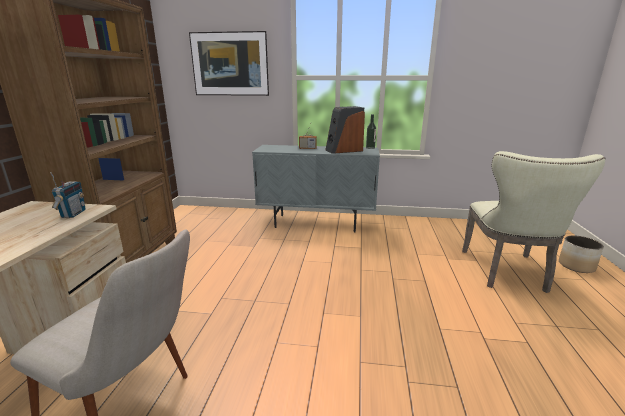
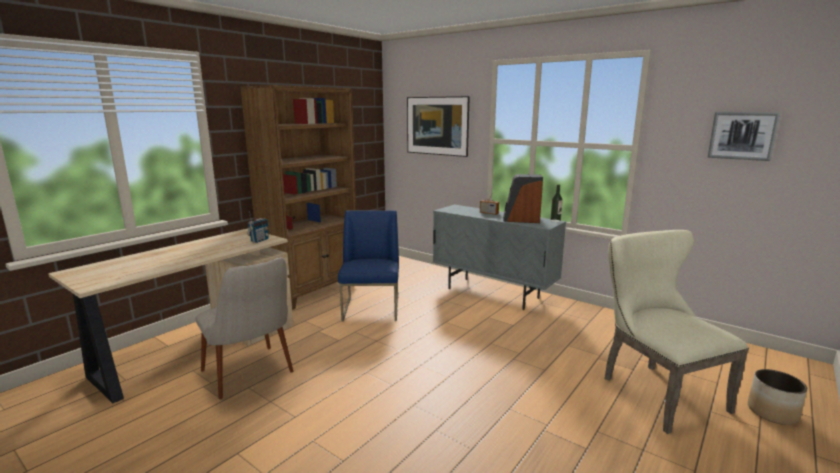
camera: 30 degrees right, 5 degrees down
(217, 266) = (372, 308): none -> blue chair
(507, 273) = (655, 391): beige chair -> beige chair turned 120 degrees clockwise
(511, 63) = (742, 135): none -> picture

